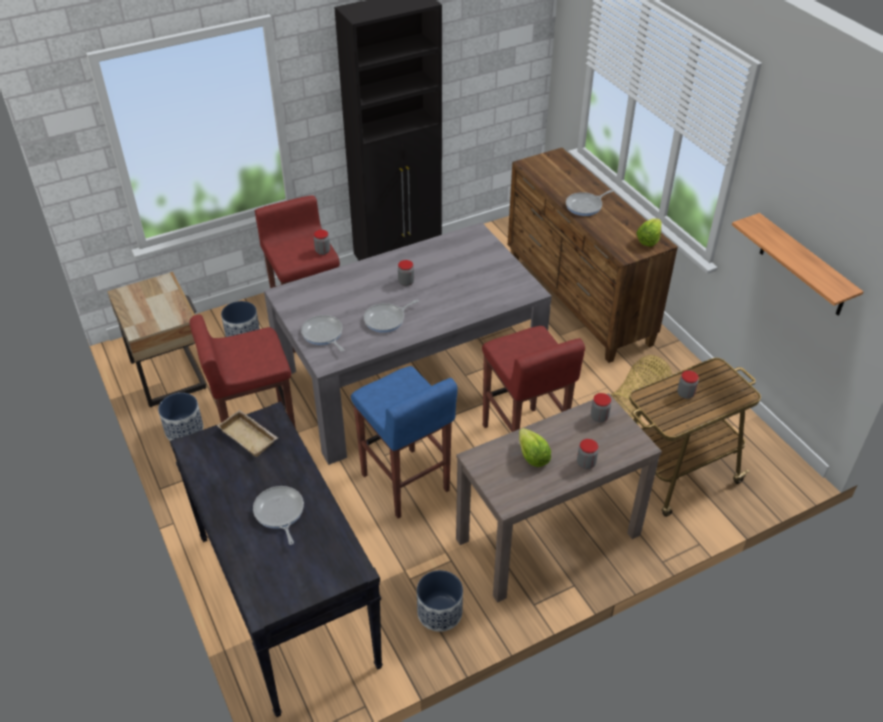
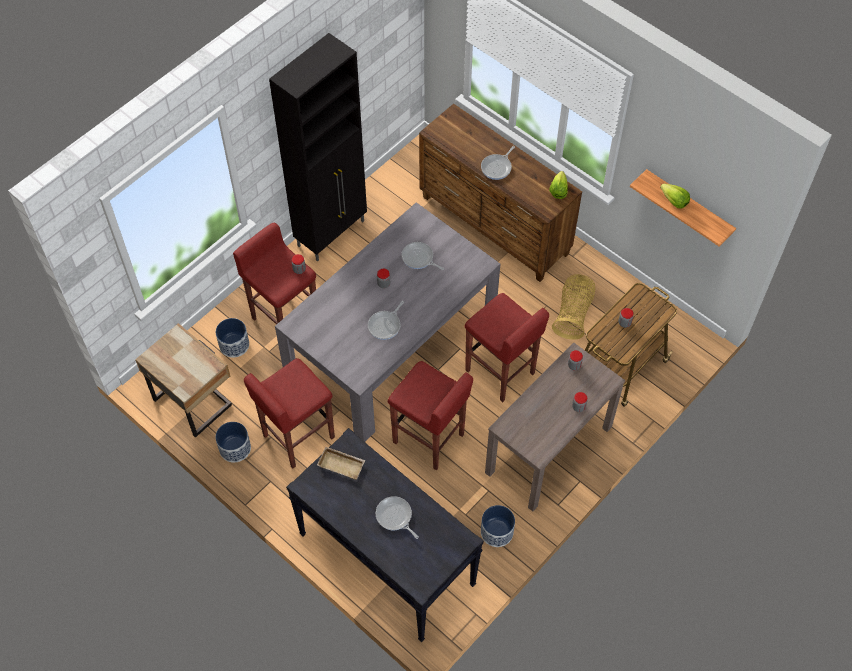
camera: 20 degrees left, 15 degrees up
(323, 334) = (344, 354): frying pan -> frying pan (419, 258)
(405, 483) = (429, 440): blue stool -> red stool
(532, 456) = (540, 413): lettuce -> lettuce (674, 201)

